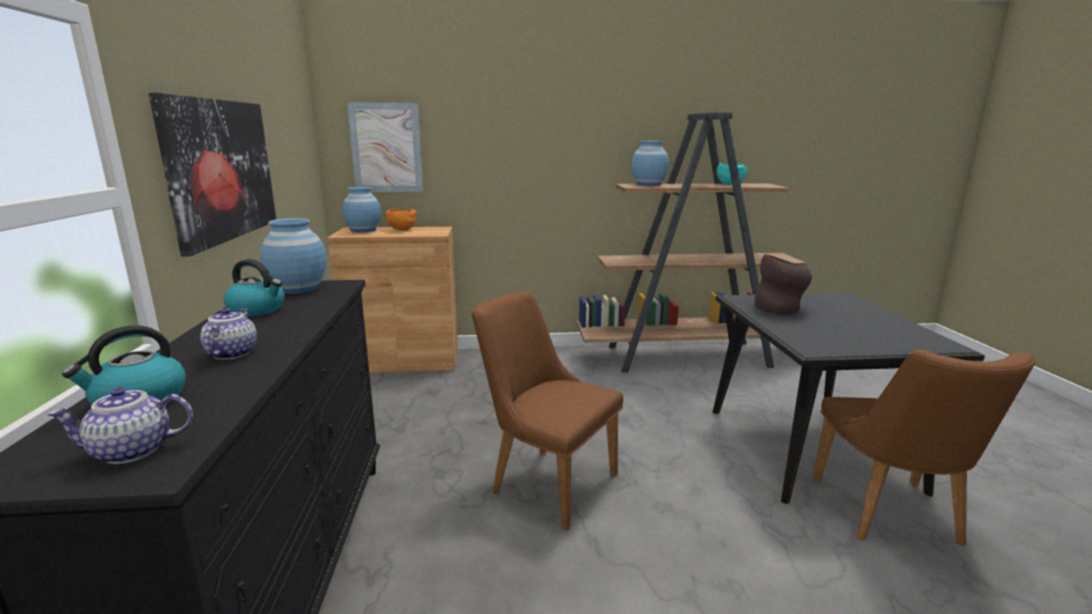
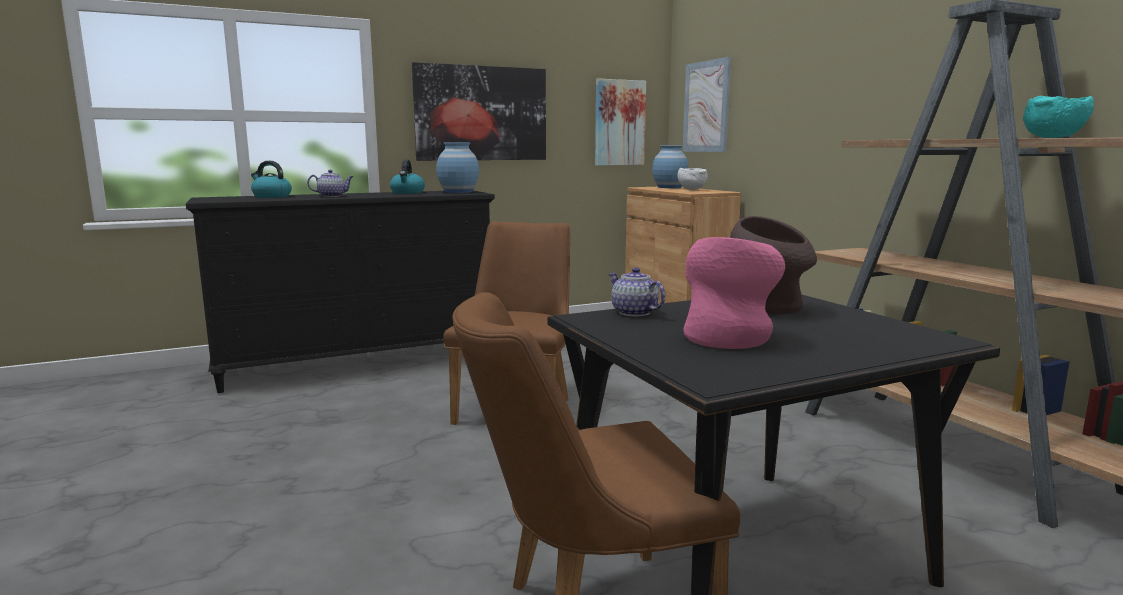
camera: 70 degrees right, 5 degrees down
(132, 451) = (222, 199): teapot -> teapot (634, 313)
(300, 166) = (619, 123): none -> picture
(401, 230) = (690, 189): orange bowl -> white bowl
(649, 184) = (909, 139): blue vase -> none
(855, 328) = (727, 337): none -> pink vase

